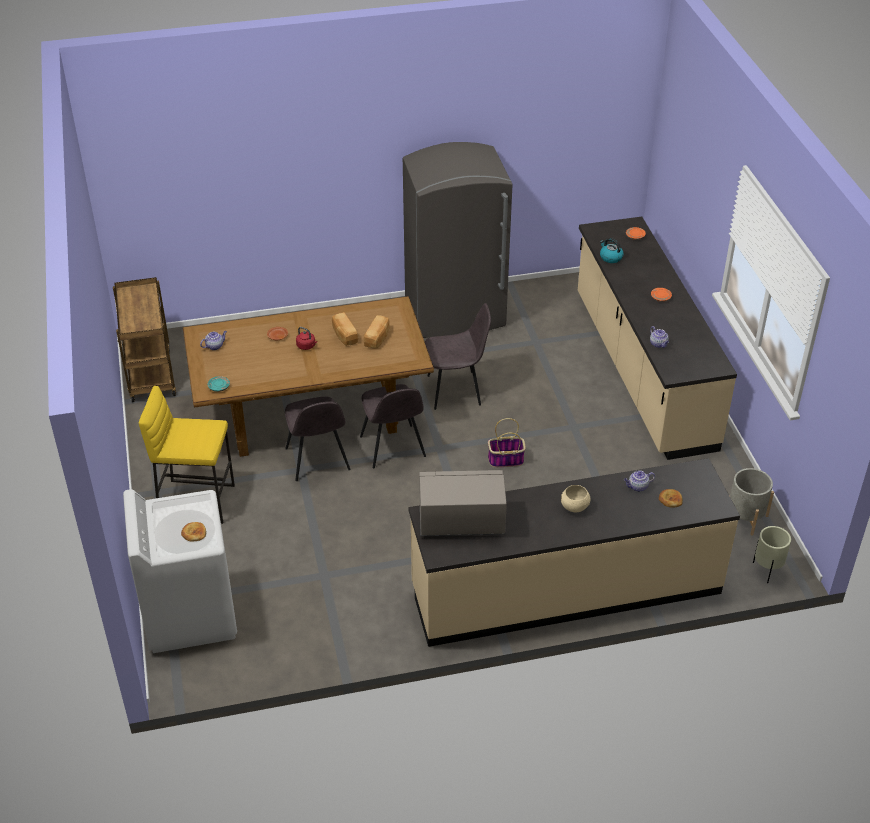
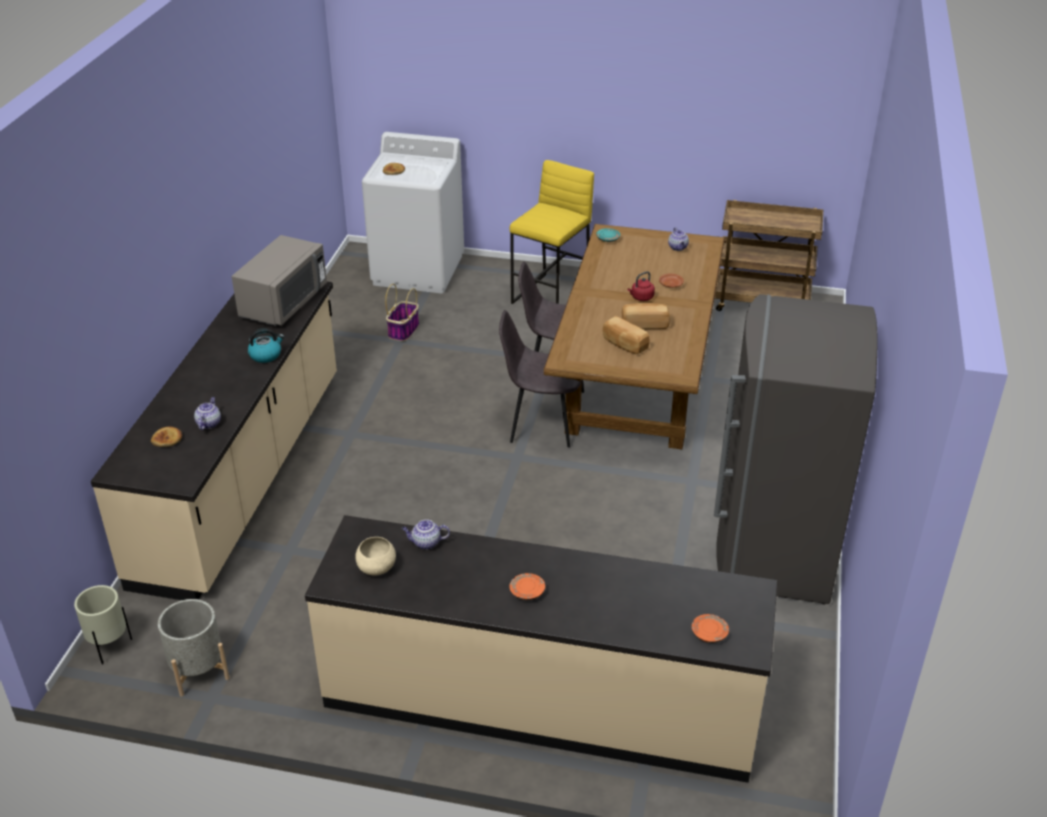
camera: 115 degrees right, 5 degrees down
(456, 390) = (610, 500): grey chair -> none
(505, 460) = (460, 499): basket -> basket (403, 330)
(575, 507) = (228, 372): beige bowl -> beige bowl (376, 568)
(610, 257) = (663, 578): kettle -> kettle (266, 355)

